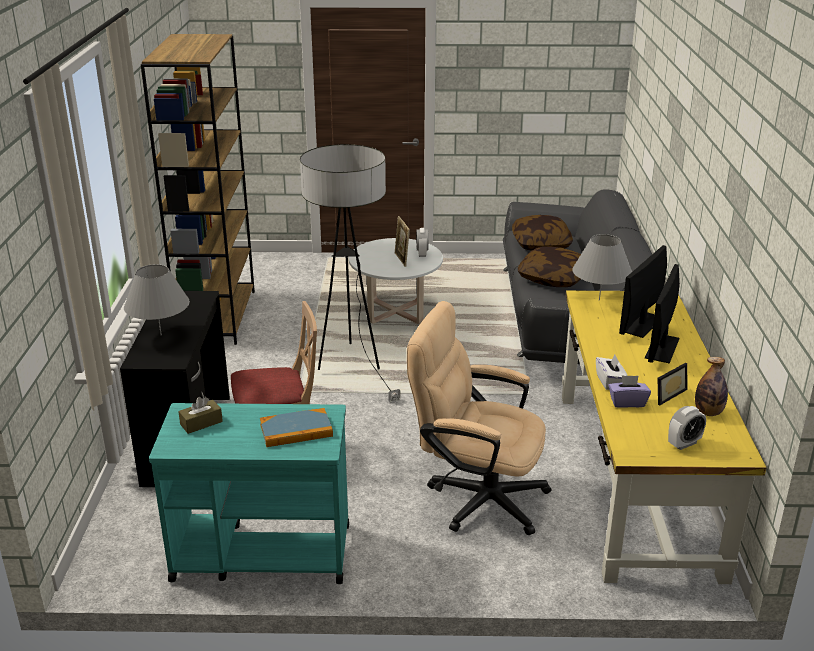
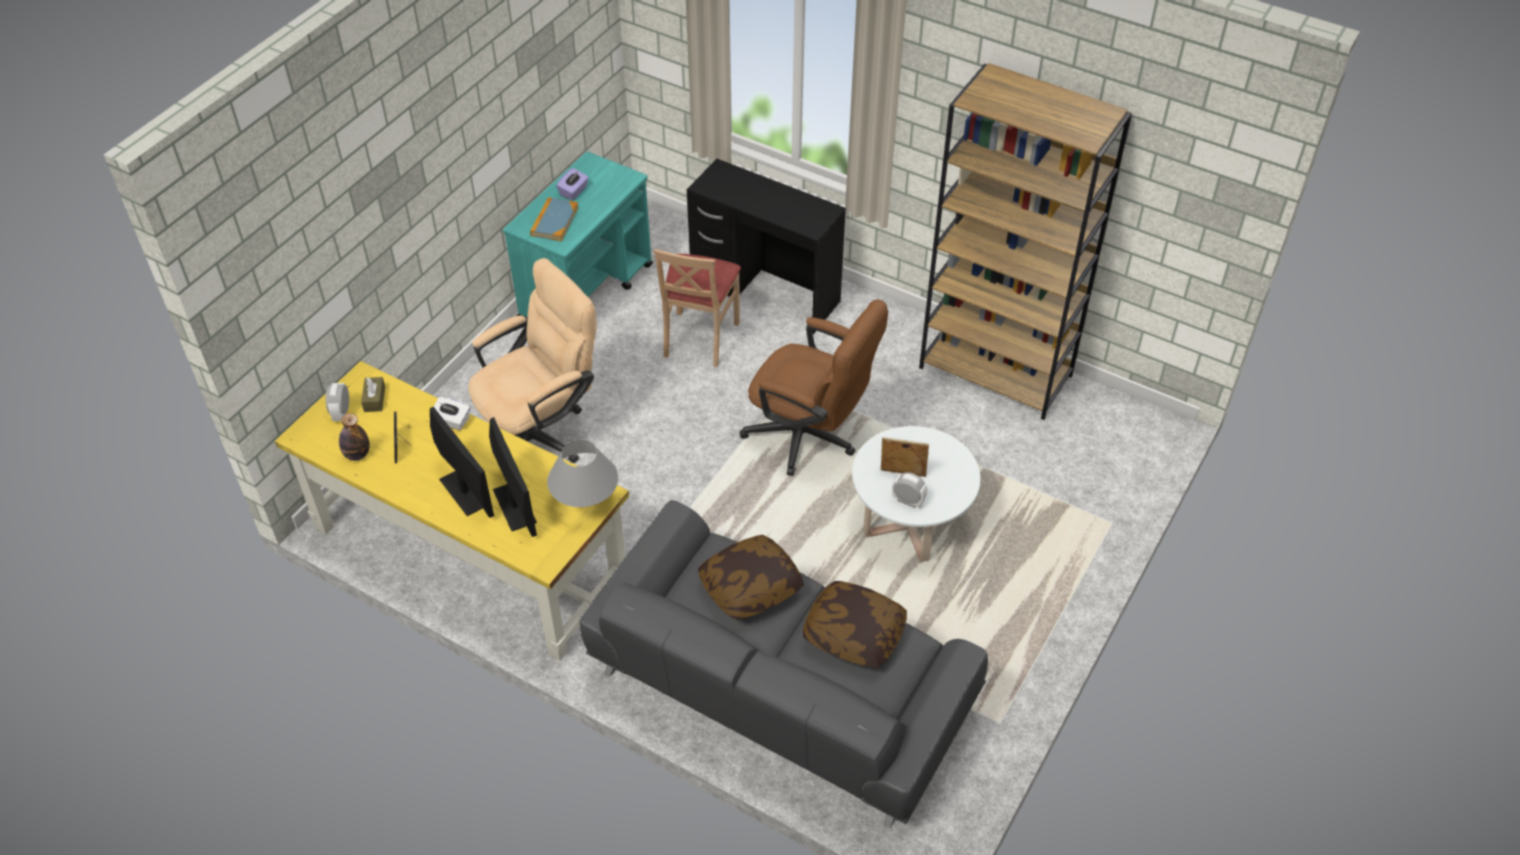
camera: 120 degrees right, 20 degrees up
(161, 335) = (755, 188): grey table lamp -> none
(201, 423) = (606, 182): brown tissue box -> brown tissue box (374, 399)
(351, 366) = (810, 438): floor lamp -> brown office chair
(627, 402) = (417, 414): purple tissue box -> purple tissue box (574, 192)

